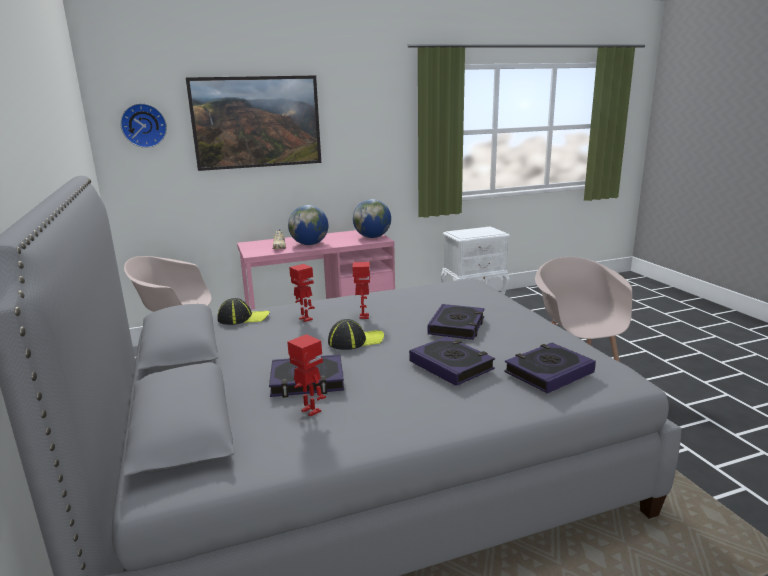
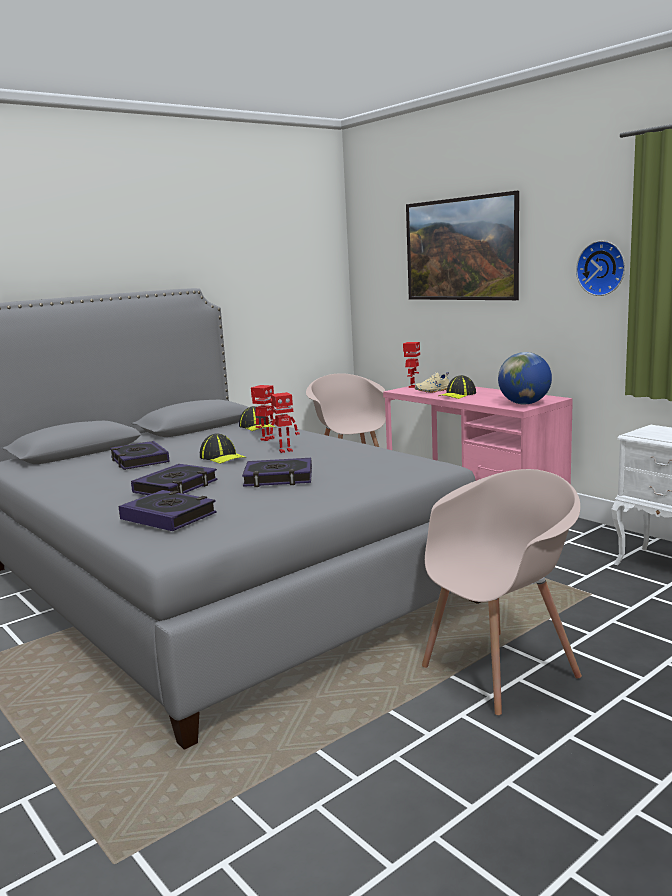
camera: 70 degrees right, 5 degrees down
(144, 125) = (378, 252): wall clock -> wall clock (602, 268)
(309, 244) = (457, 395): globe -> cap
(310, 411) = (92, 469): toy robot -> toy robot (412, 386)

